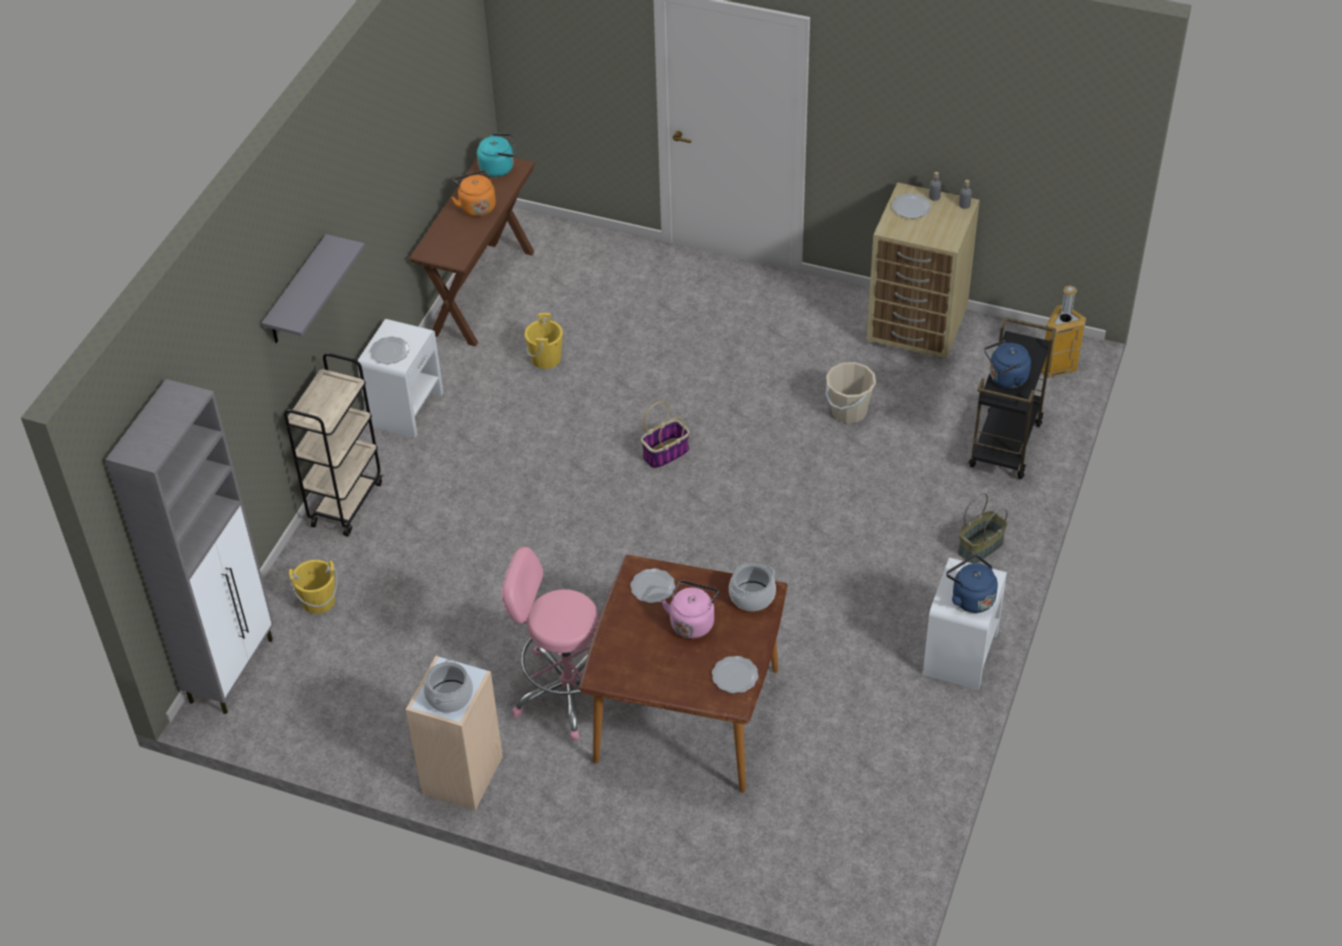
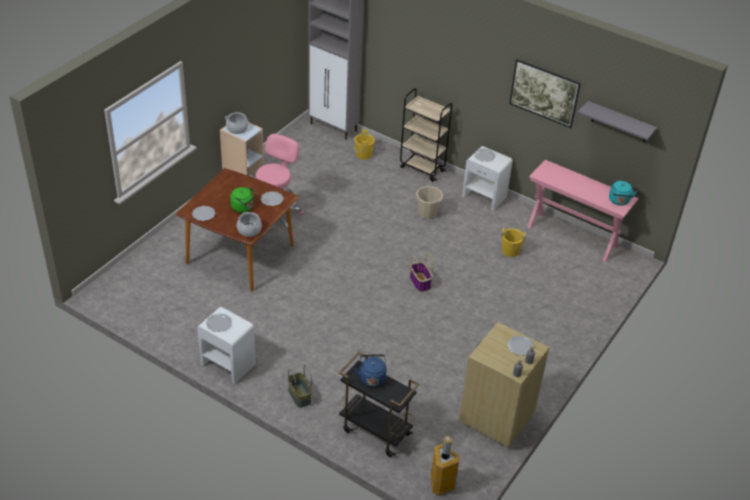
camera: 100 degrees right, 5 degrees down
(297, 292) = (458, 64): grey shelf -> grey shelf (620, 122)
(381, 189) = (542, 104): none -> picture
(476, 206) = (584, 188): orange kettle -> none
(483, 292) = (572, 236): brown console table -> pink console table
(692, 622) = (243, 207): pink kettle -> green kettle
(848, 411) = (430, 366): beige bucket -> beige bucket (427, 213)
(970, 598) = (219, 323): blue kettle -> plate

